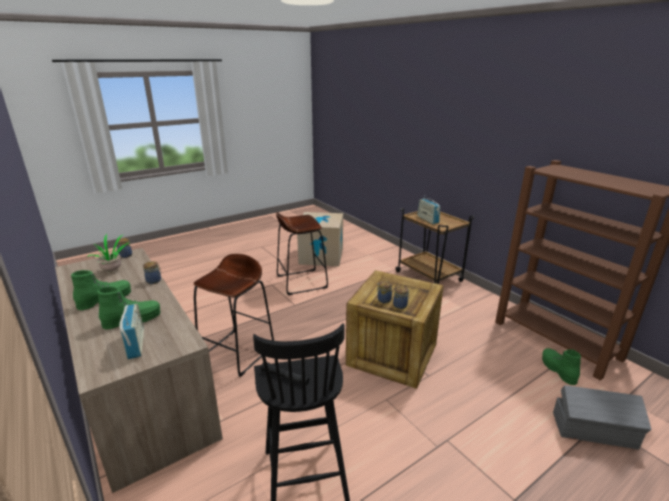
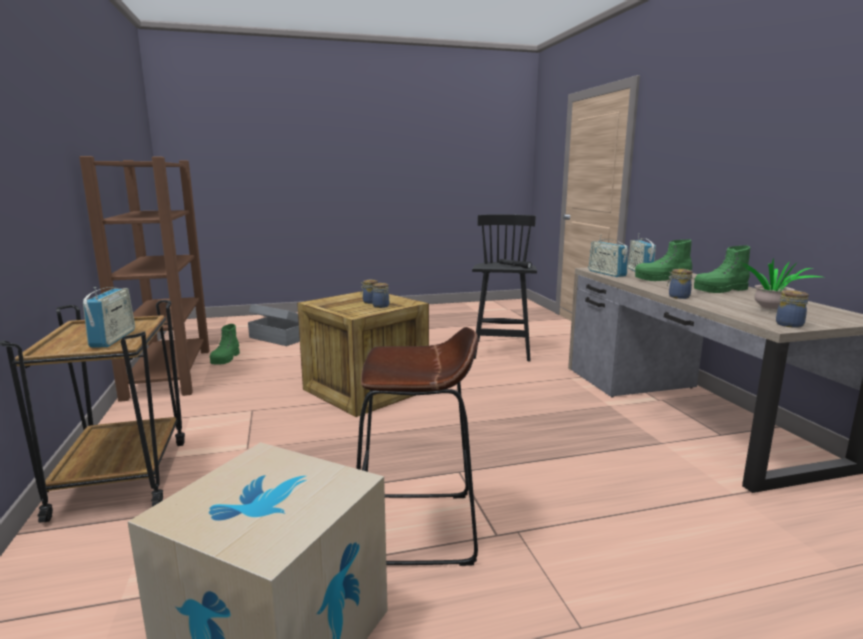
camera: 160 degrees left, 10 degrees down
(179, 329) = (606, 273): none -> radio
(237, 352) = (566, 421): brown stool -> none

